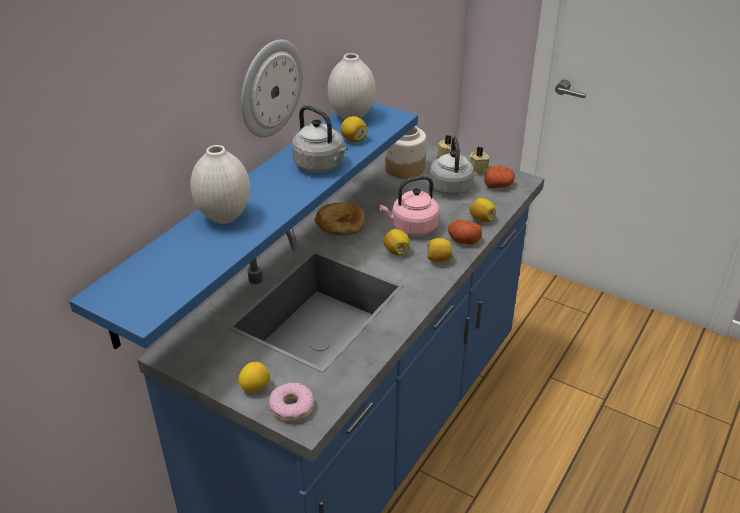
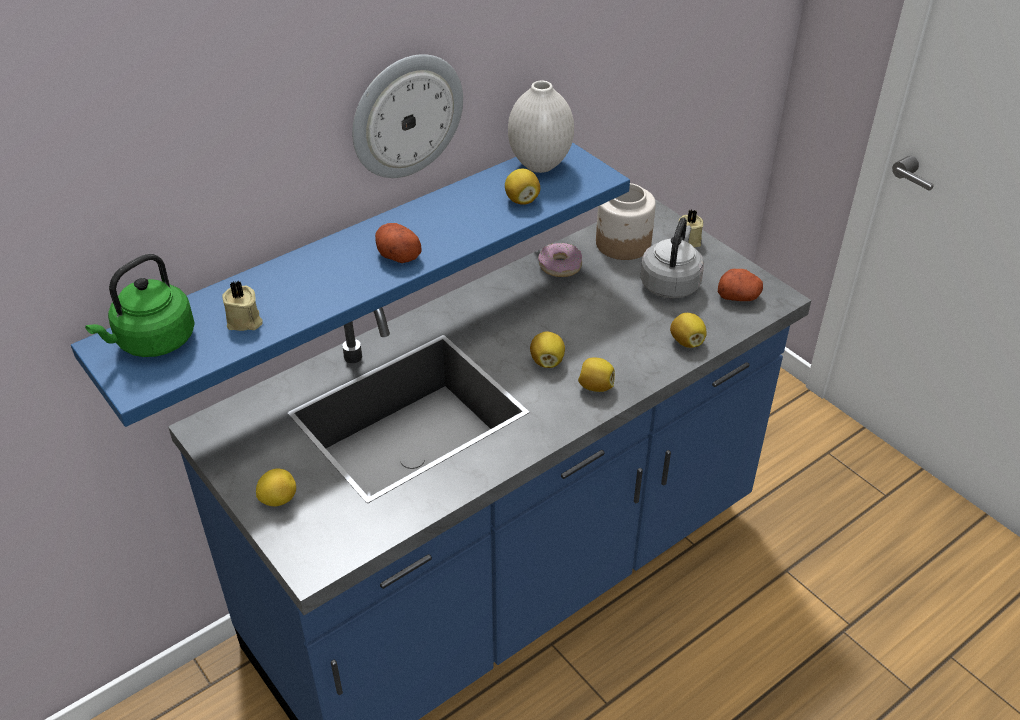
camera: 20 degrees right, 5 degrees up
(137, 284) = (153, 342): none -> green kettle
(225, 217) = (300, 276): white vase -> none
(292, 407) = (307, 538): donut -> donut (560, 266)
(321, 165) = (458, 229): grey kettle -> none
(340, 222) = (497, 303): bread -> none
(412, 228) = (585, 332): pink kettle -> none
(463, 240) = (644, 366): potato -> potato (397, 254)
(479, 171) = (723, 269): beige candle -> beige candle (244, 321)

